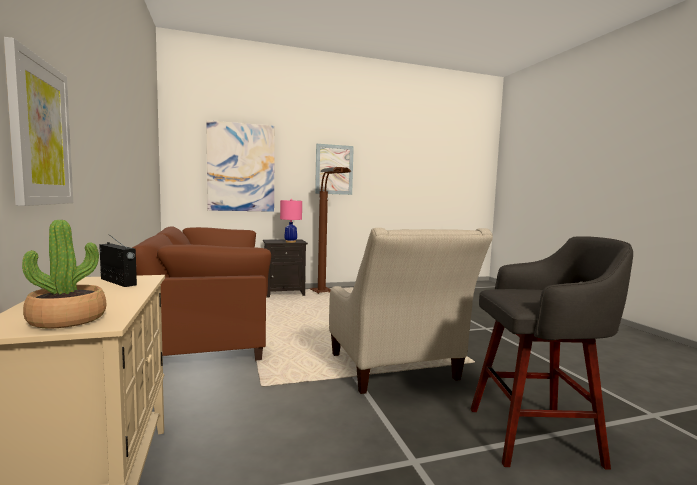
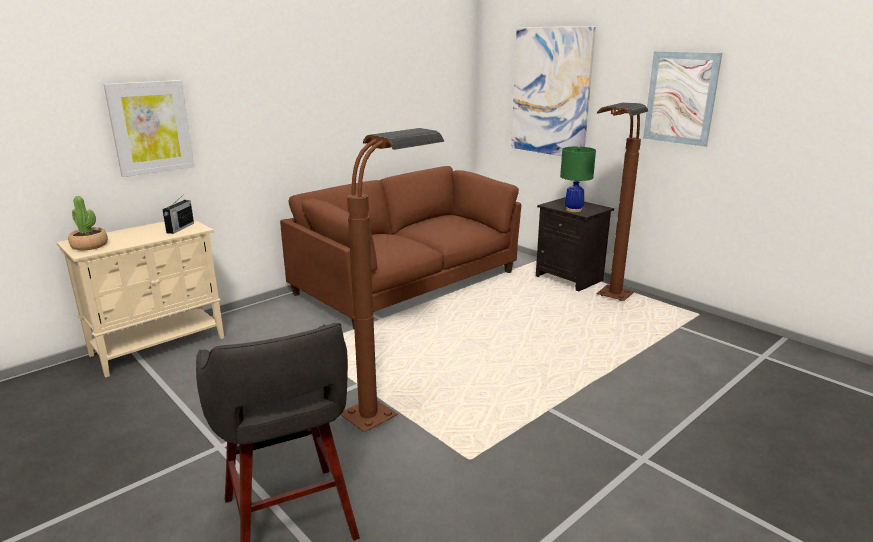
camera: 65 degrees right, 15 degrees up
(290, 242) = (573, 210): pink table lamp -> green table lamp
(396, 371) = (391, 405): beige armchair -> brown floor lamp

